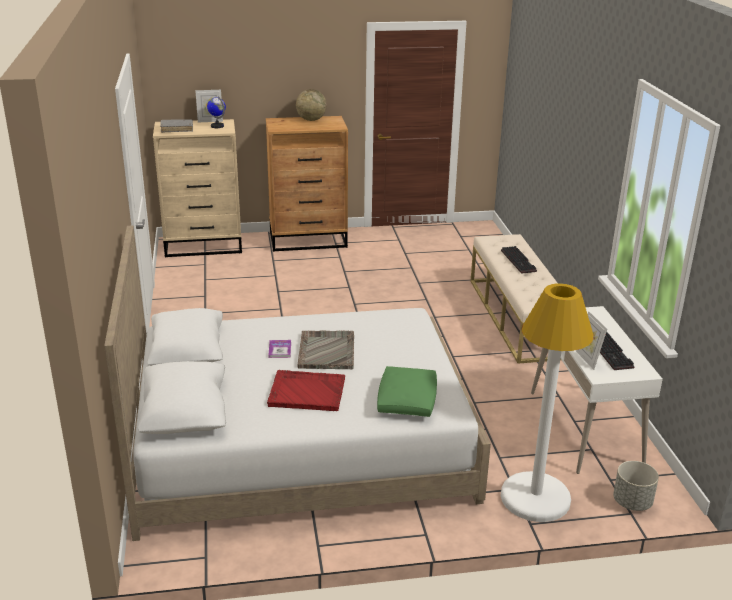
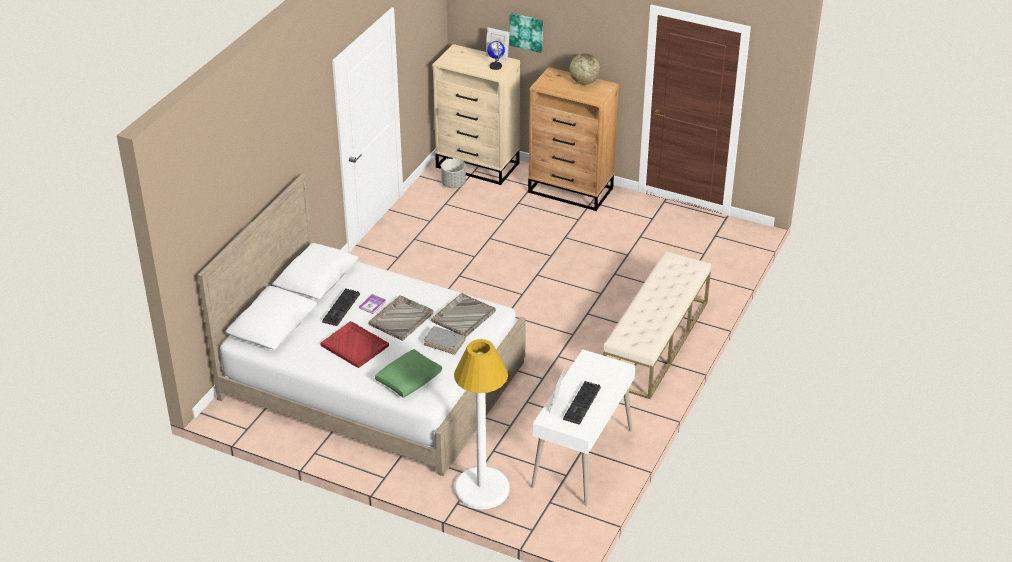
camera: 35 degrees right, 10 degrees up
(177, 129) = (459, 61): grey book -> grey book (444, 343)
(236, 87) = (526, 32): none -> picture
(386, 328) = (463, 316): none -> grey tray
(519, 261) = (666, 292): keyboard -> keyboard (342, 309)
(632, 502) = (543, 523): grey planter -> grey planter (453, 184)

